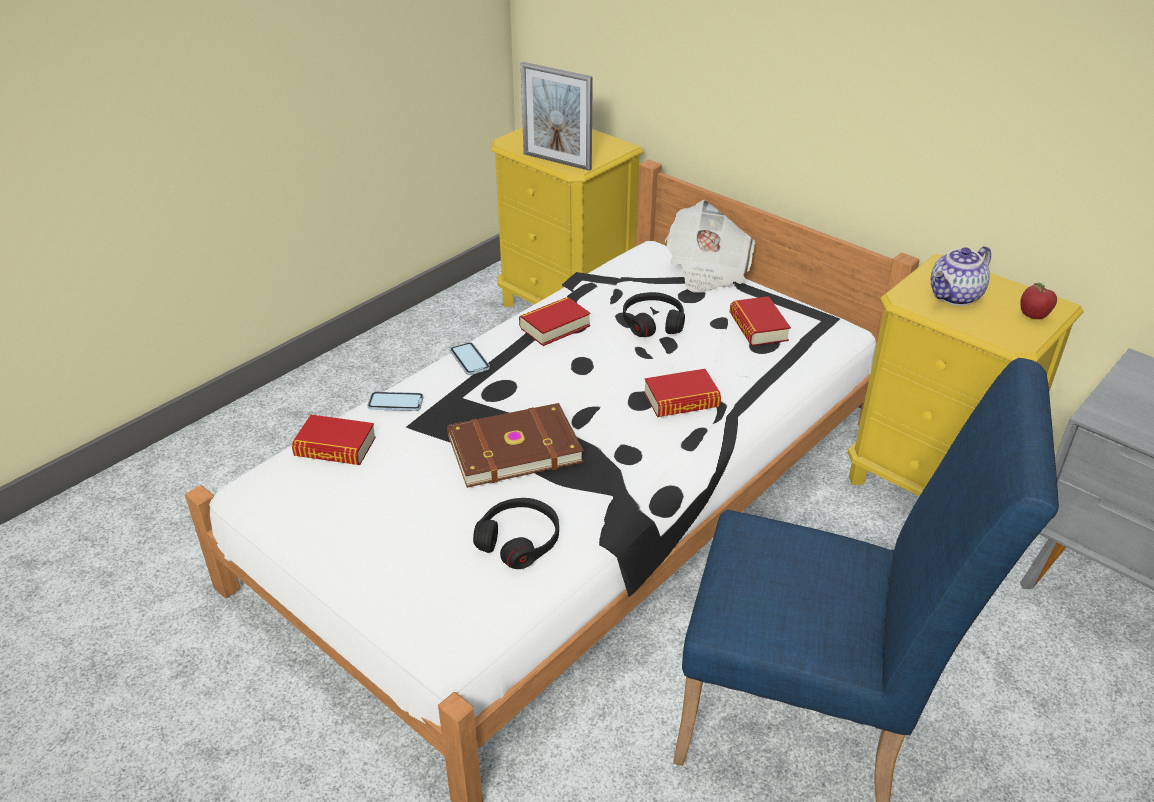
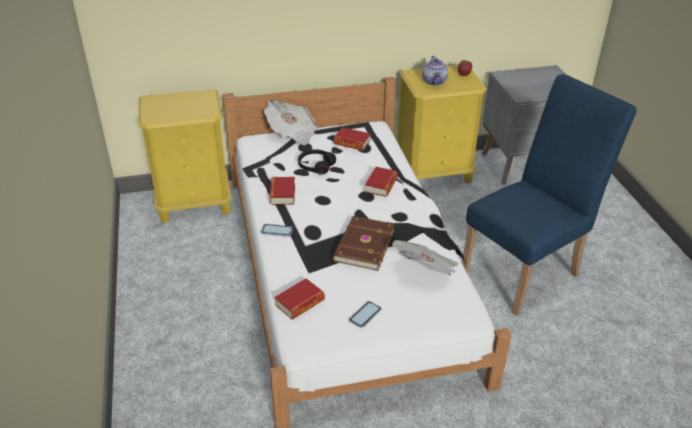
camera: 55 degrees left, 0 degrees up
(396, 403) = (285, 268): phone -> phone (365, 315)
(519, 540) = (426, 270): black headphones -> newspaper
(557, 161) = (195, 115): picture frame -> none

